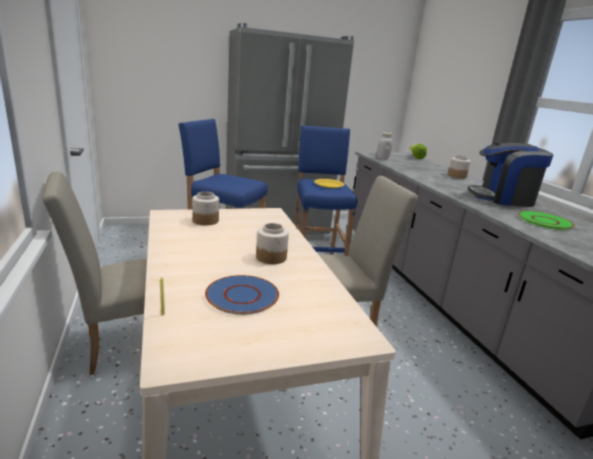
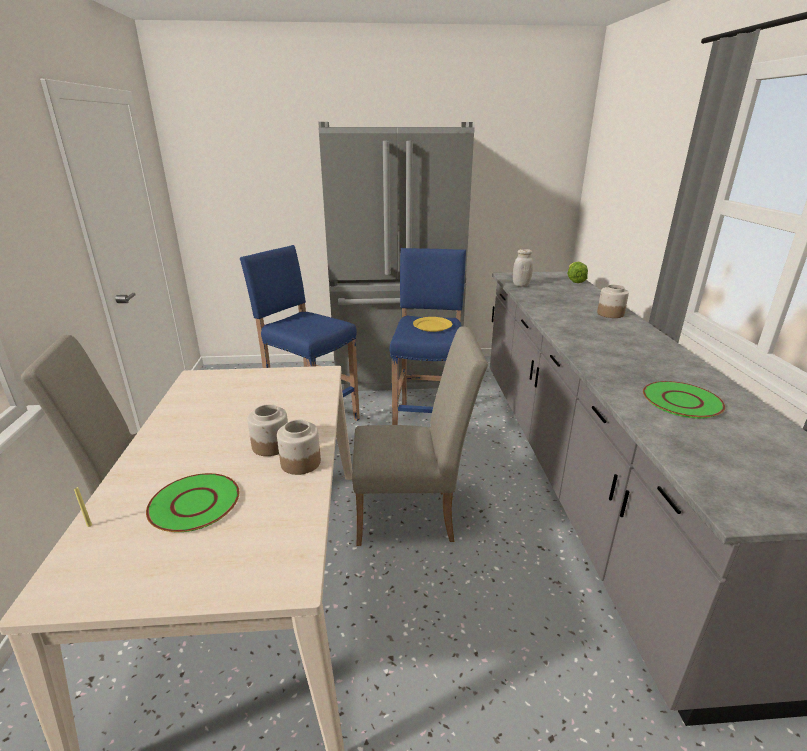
camera: 15 degrees right, 5 degrees up
(205, 221) = (233, 387): jar -> jar (300, 463)
(242, 295) = (194, 503): blue plate -> green plate
(502, 198) = (648, 356): coffee machine -> none

